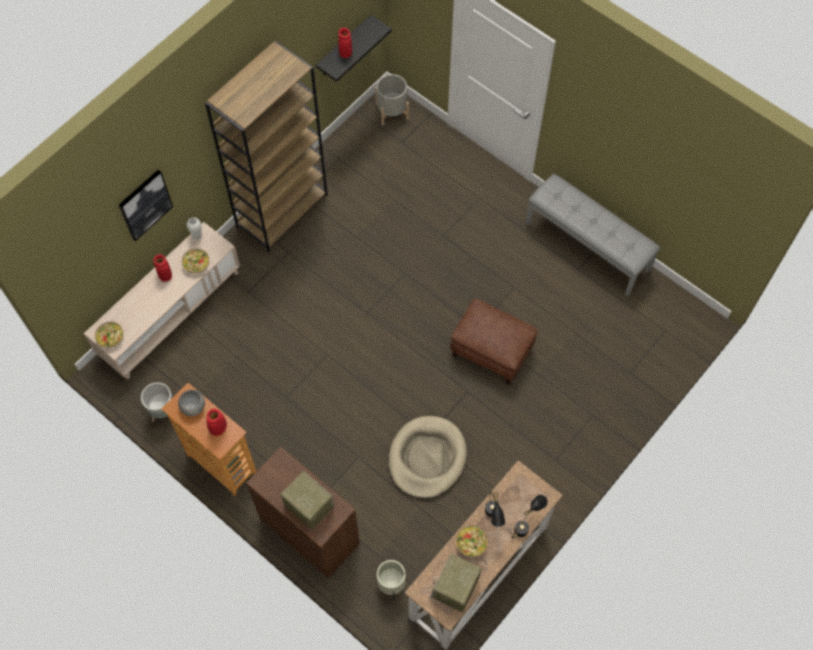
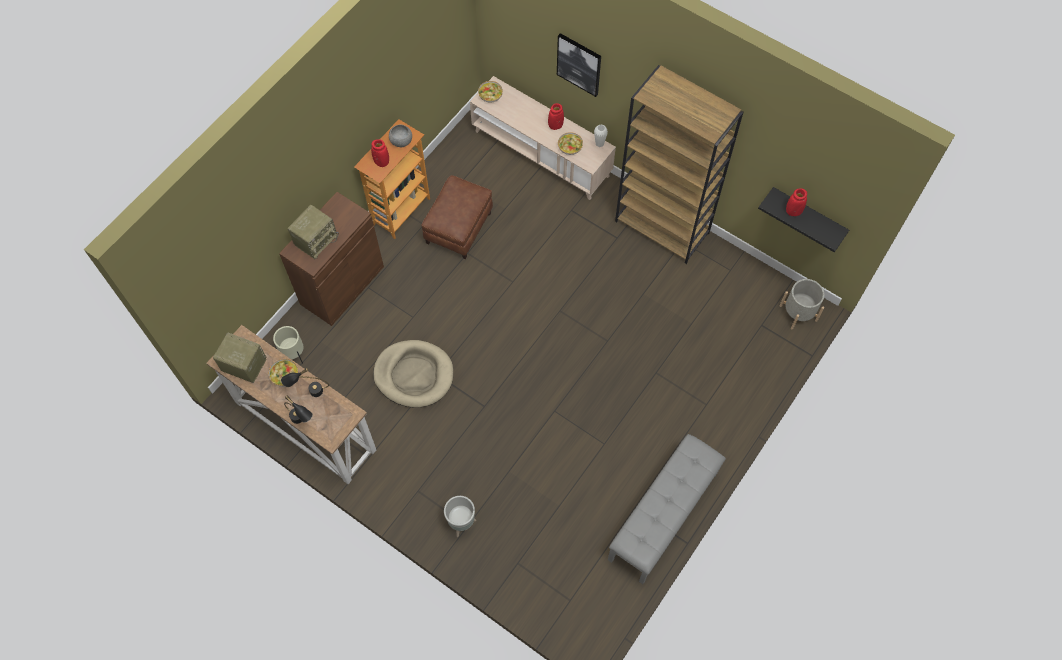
camera: 85 degrees right, 0 degrees up
(164, 413) = (445, 162): grey planter -> grey planter (461, 523)
(492, 350) = (530, 426): brown ottoman -> brown ottoman (459, 228)

